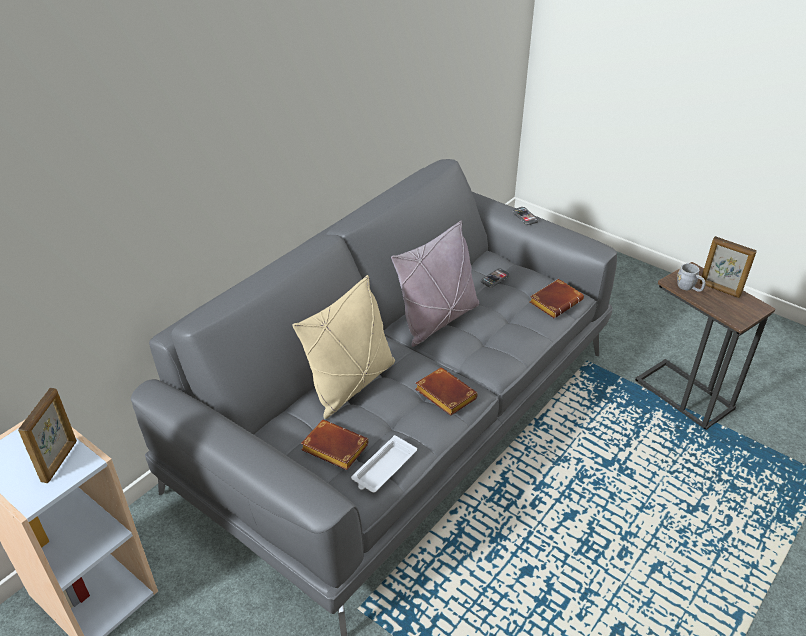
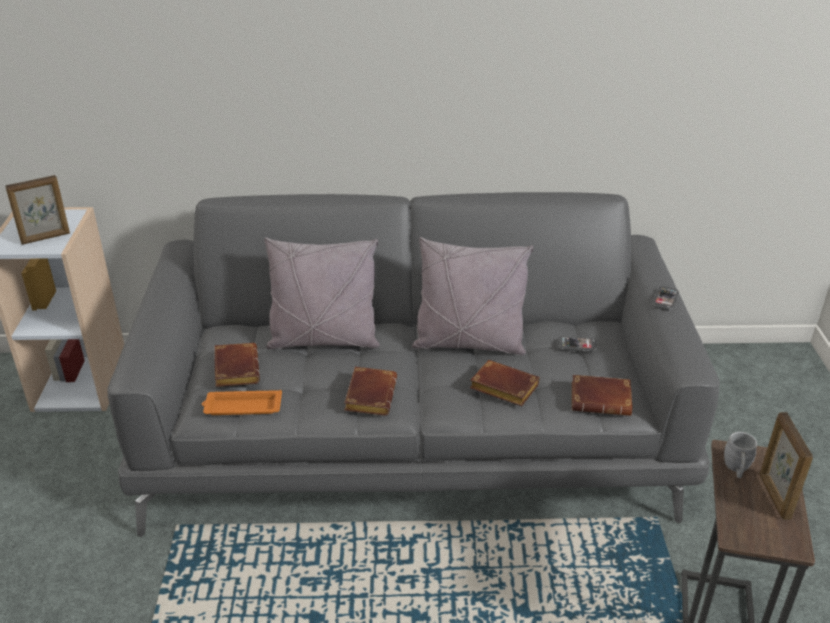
camera: 50 degrees right, 5 degrees down
(351, 384) = (324, 340): beige pillow -> purple pillow
(383, 468) = (242, 407): white tray -> orange tray
(502, 333) = (502, 388): none -> brown book

